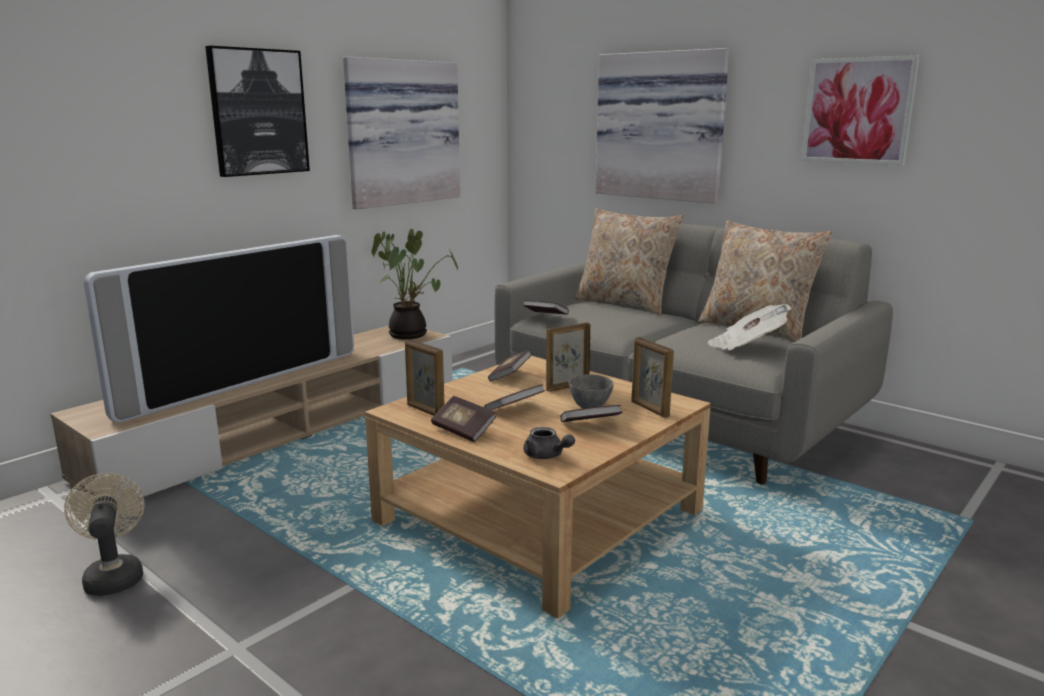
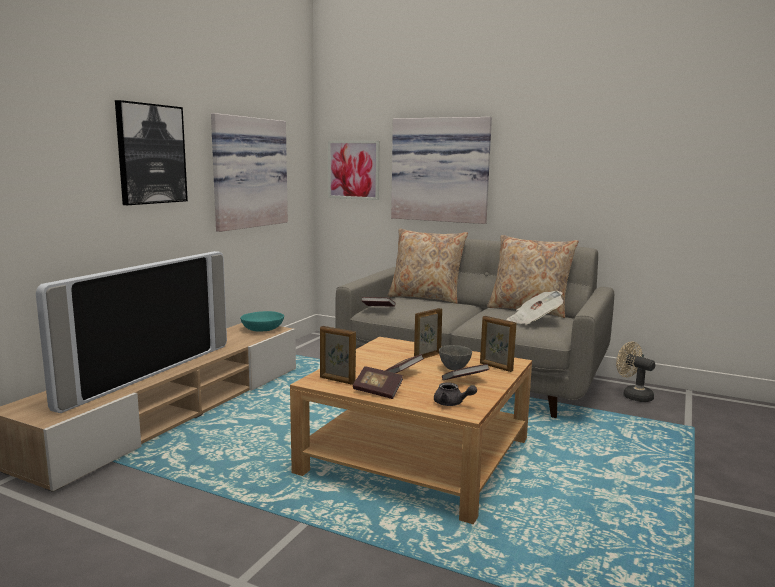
camera: 15 degrees left, 5 degrees down
(114, 575) = (93, 542): beige fan -> beige fan (633, 395)
(411, 334) = (263, 329): potted plant -> turquoise bowl
(510, 375) = (379, 351): book -> none
(857, 111) = (583, 160): picture -> picture (354, 170)

